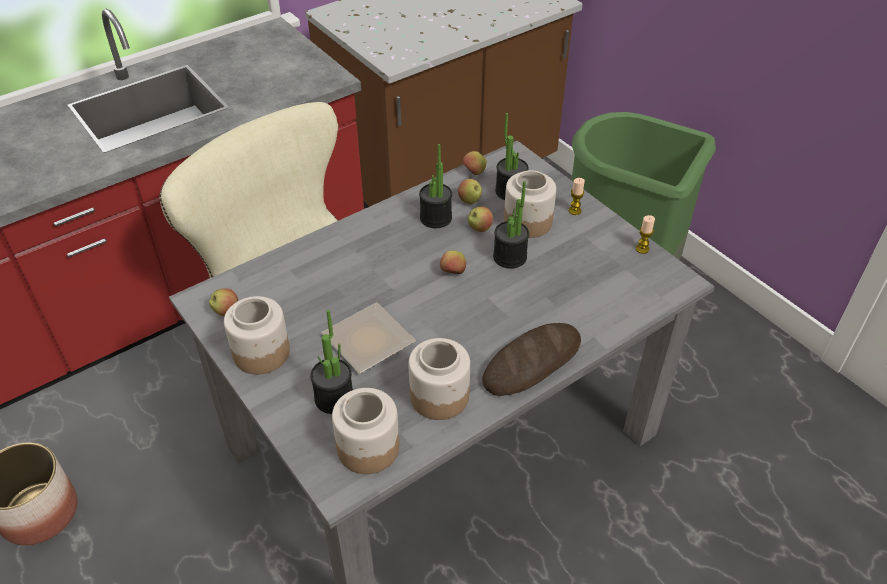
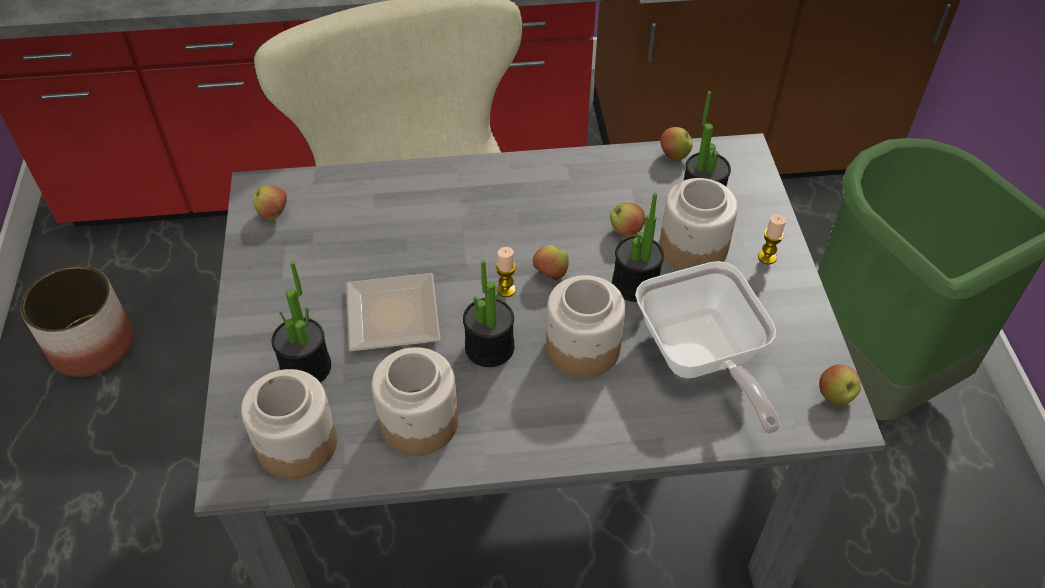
camera: 30 degrees right, 5 degrees up
(260, 353) = (272, 278): jar -> jar (582, 348)
(435, 218) = (582, 196): potted plant -> potted plant (489, 347)
(469, 201) = (640, 191): apple -> apple (835, 396)
(532, 363) = (558, 434): bread -> none
(582, 284) = (702, 360): none -> frying pan
(642, 249) = (820, 347): candle -> candle (506, 289)

